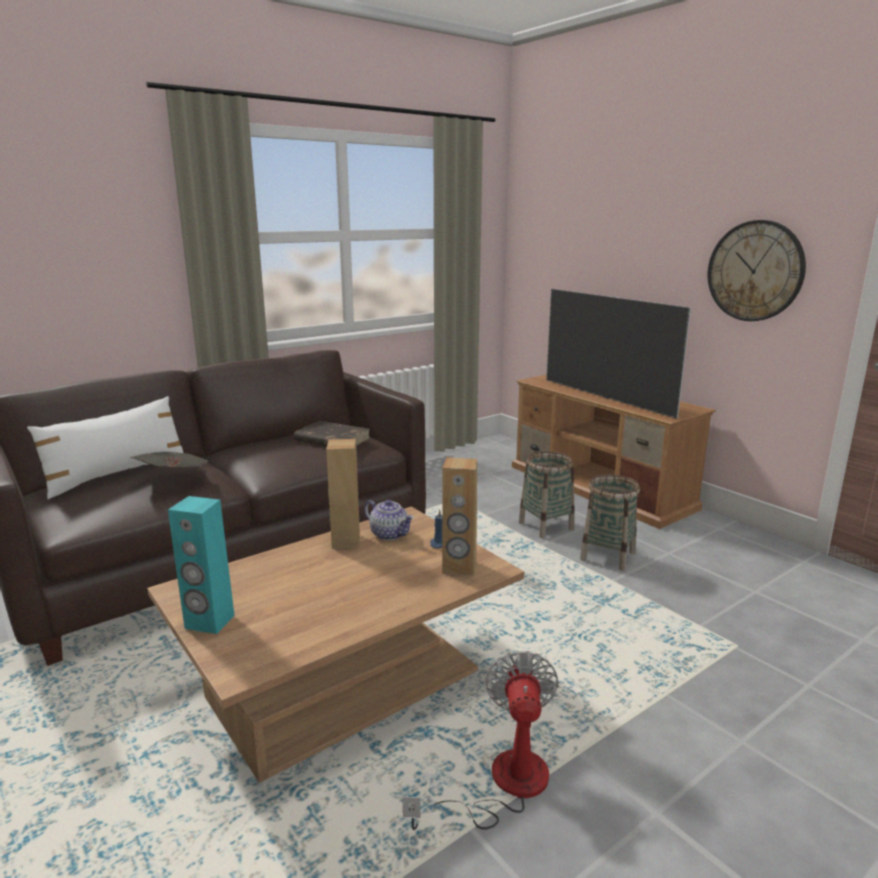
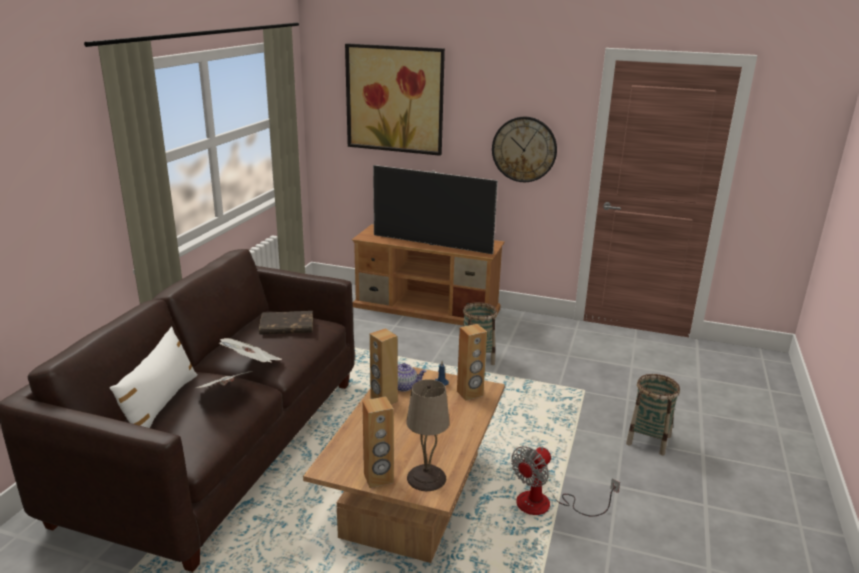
camera: 35 degrees left, 5 degrees up
(209, 622) = (378, 478): turquoise speaker -> brown speaker
(245, 462) = (252, 364): none -> newspaper
(258, 645) = (426, 478): none -> beige table lamp
(502, 785) = (546, 505): fan -> fan turned 105 degrees counterclockwise
(546, 526) = (422, 348): basket -> basket (648, 440)
(597, 208) = (395, 99): none -> picture

